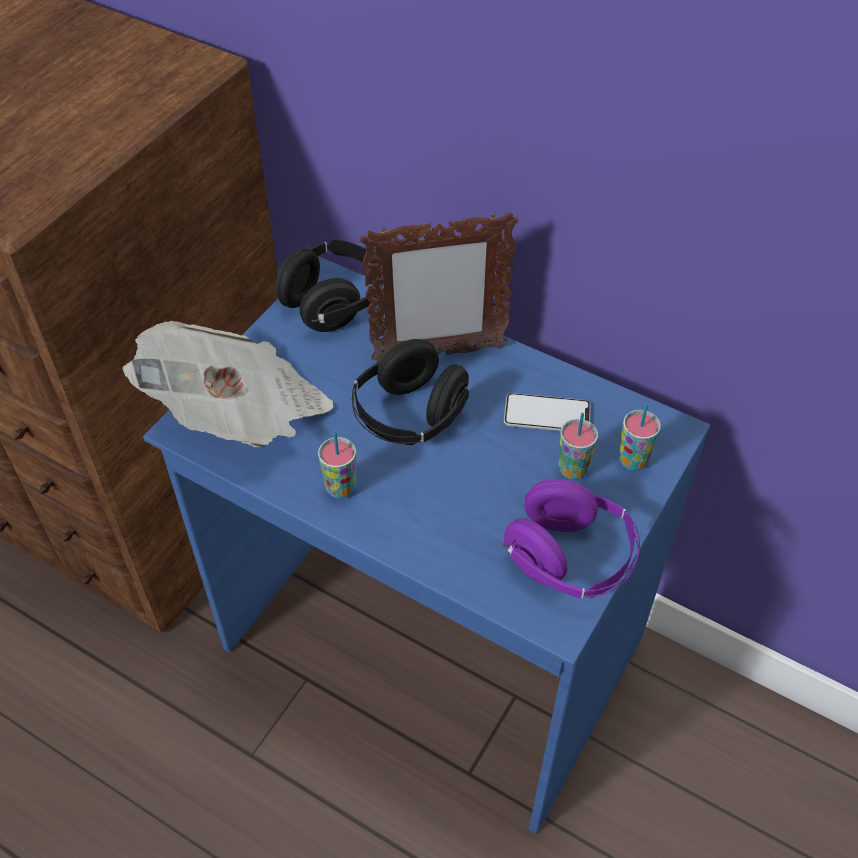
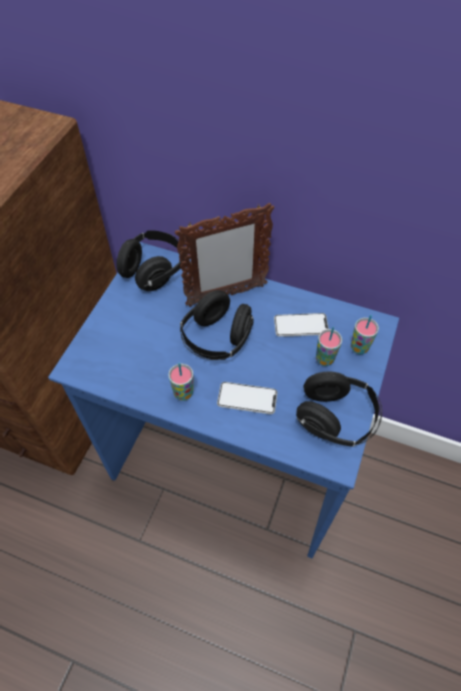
camera: 10 degrees left, 5 degrees up
(240, 414) = (108, 353): newspaper -> none
(437, 509) = (247, 398): none -> phone
(570, 559) = (336, 419): purple headphones -> black headphones

